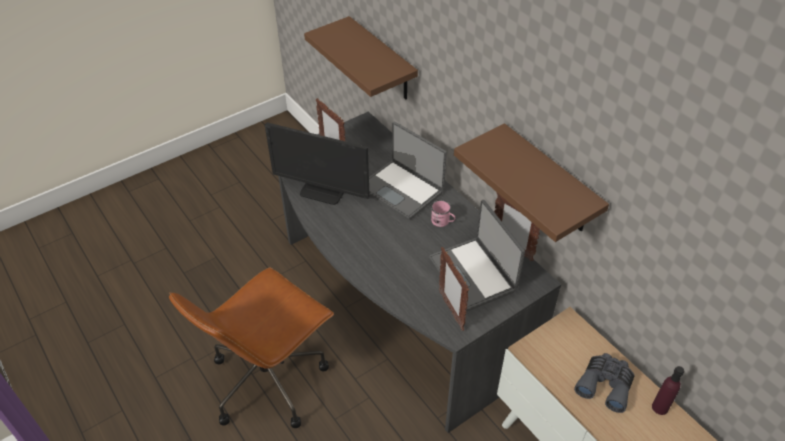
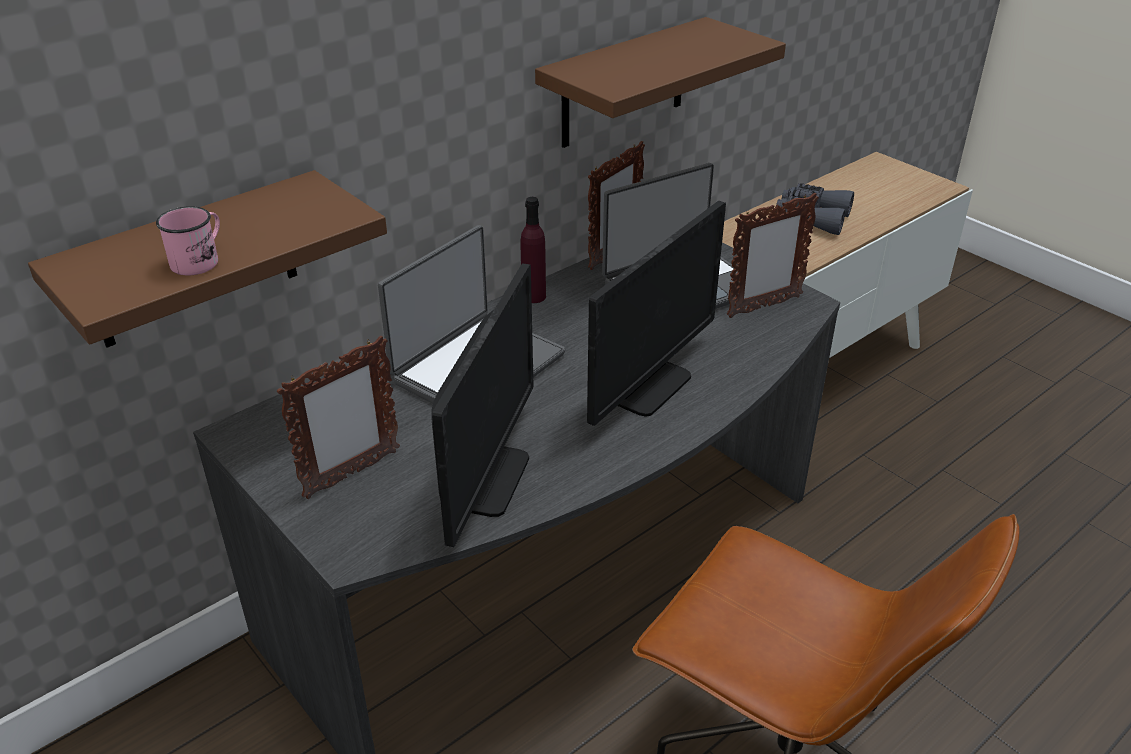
camera: 95 degrees left, 10 degrees down
(380, 249) = (647, 386): none -> monitor
(443, 221) = (562, 318): pink mug -> pink mug (200, 260)
(660, 407) = (826, 188): purple bottle -> purple bottle (534, 296)

